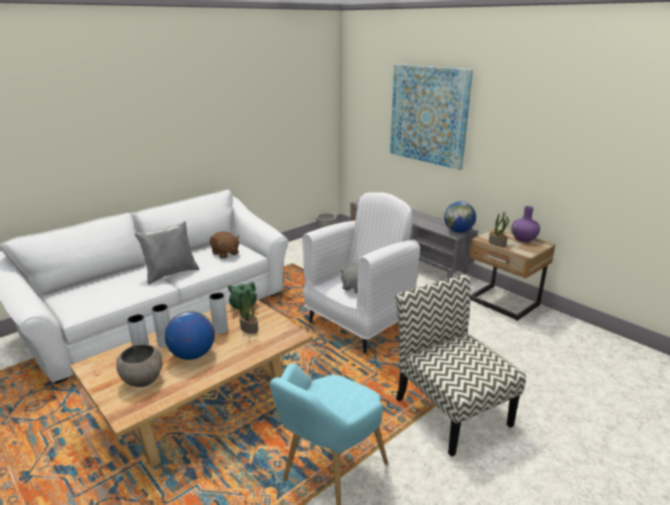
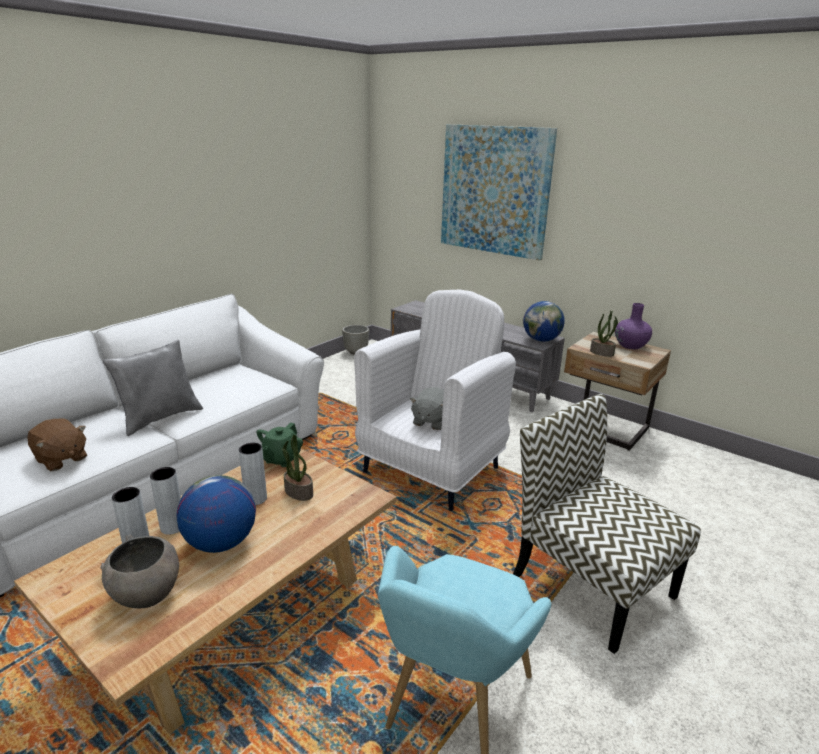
camera: 10 degrees left, 0 degrees up
(225, 253) = (236, 384): brown plush toy -> brown plush toy (61, 459)

